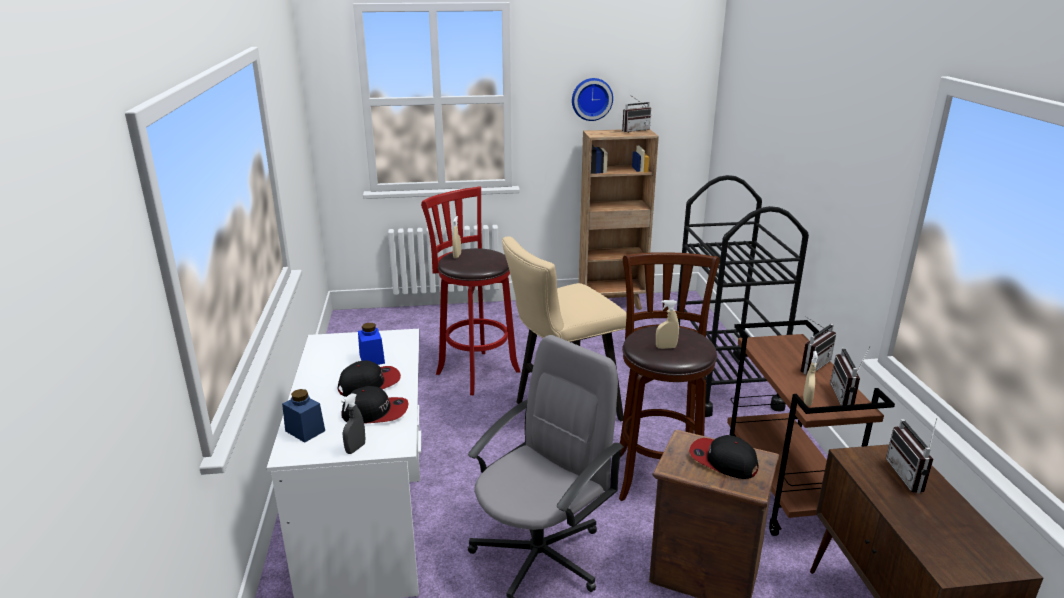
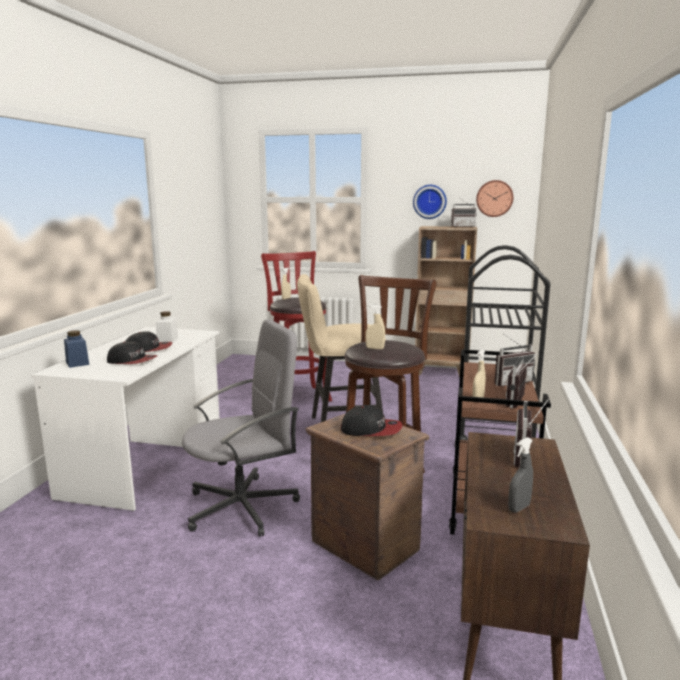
camera: 20 degrees right, 10 degrees down
(355, 448) = (94, 374): grey spray bottle -> grey spray bottle (519, 508)
(372, 359) = (167, 340): blue jar -> white jar
(668, 93) = (494, 198): none -> wall clock
(722, 461) = (371, 430): cap -> cap turned 135 degrees clockwise

